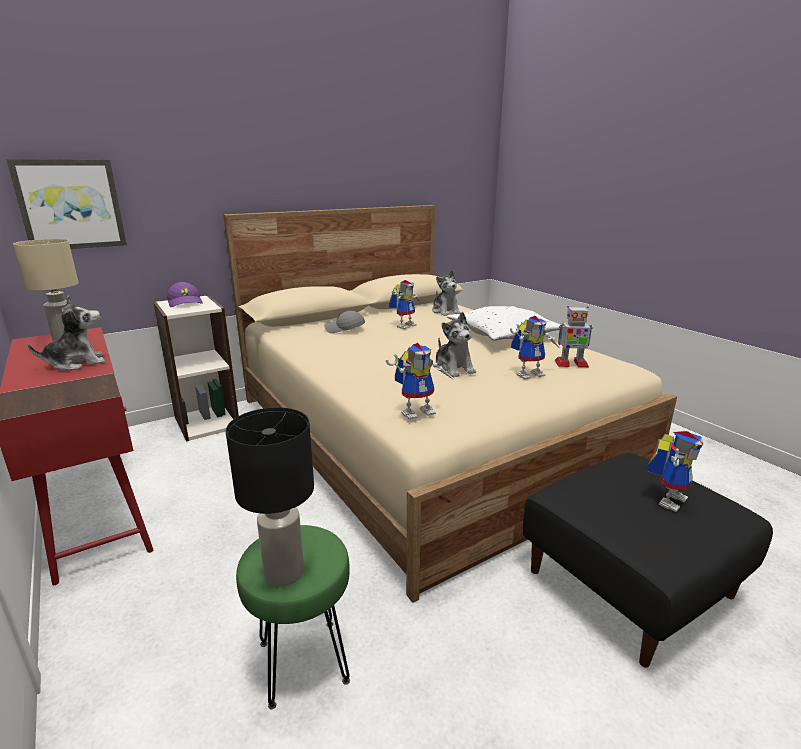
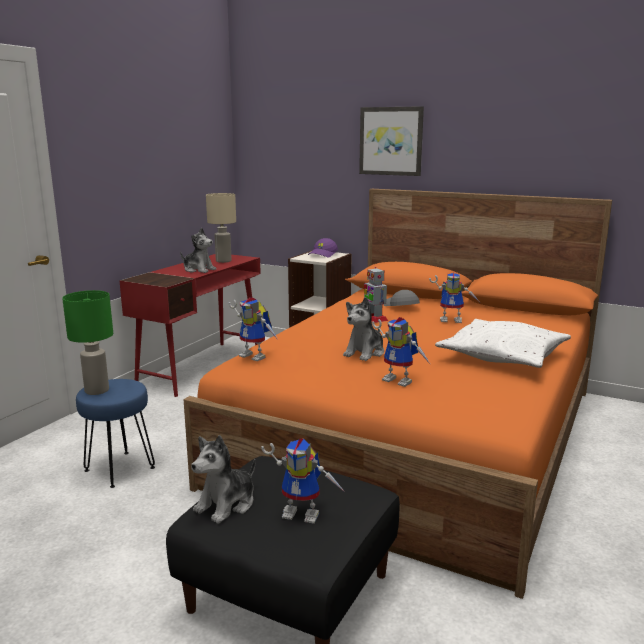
camera: 60 degrees right, 5 degrees down
(70, 204) = (278, 173): picture -> picture (391, 141)
(283, 572) = (96, 390): black table lamp -> green table lamp
(302, 663) = (119, 469): green stool -> blue stool
(423, 433) = (420, 434): beige bed -> orange bed
(445, 311) = (530, 324): plush toy -> plush toy (226, 504)
(571, 364) = (460, 393): toy robot -> toy robot (374, 318)

